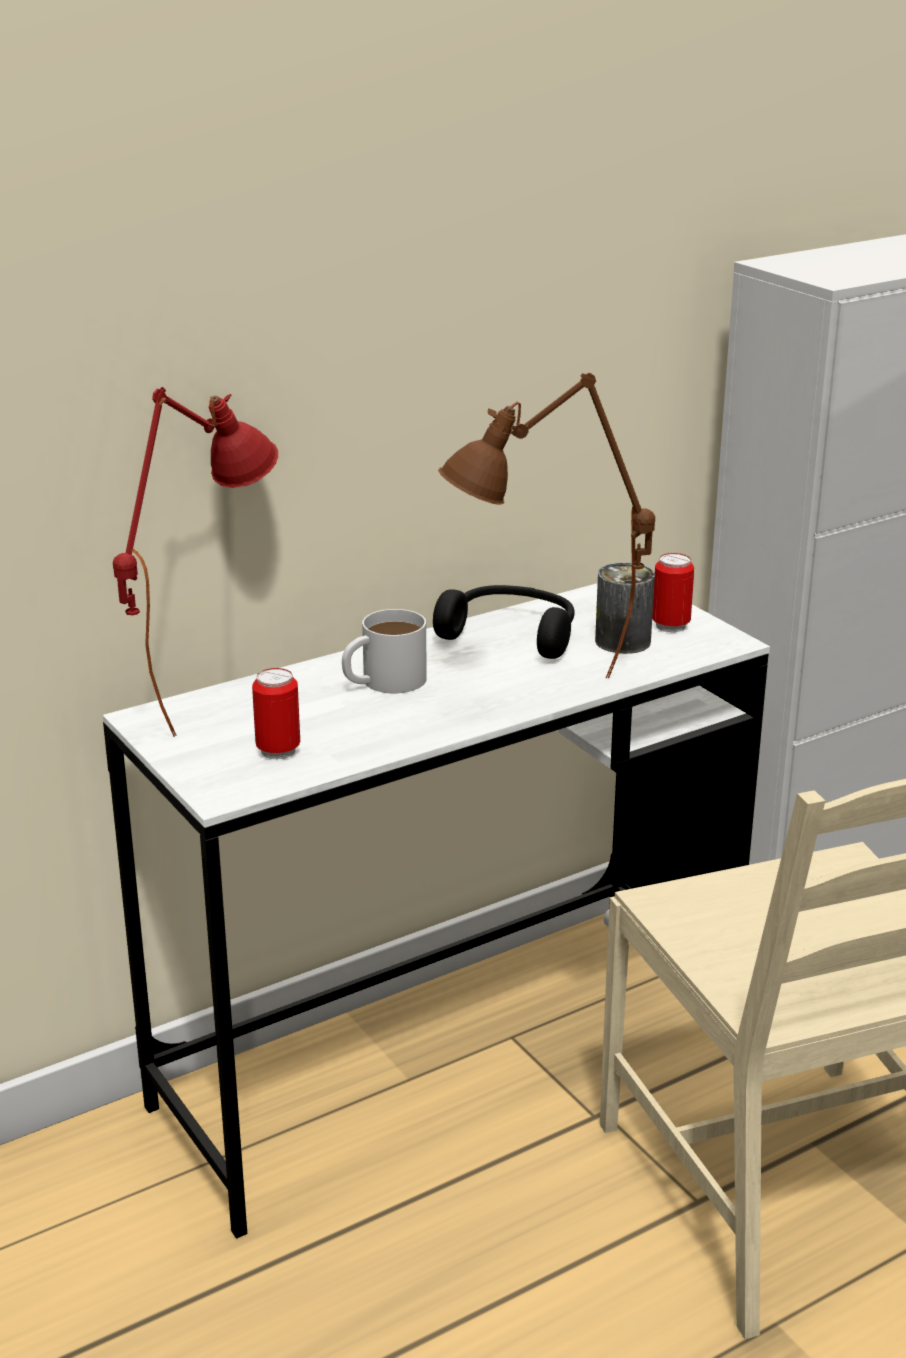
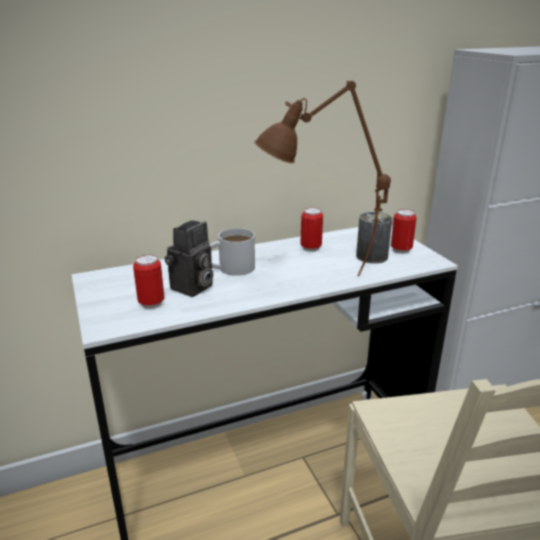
camera: 10 degrees right, 0 degrees up
(206, 700) = (130, 271): red table lamp -> none
(334, 721) = (192, 288): none -> camera
(512, 634) = (310, 248): black headphones -> can

